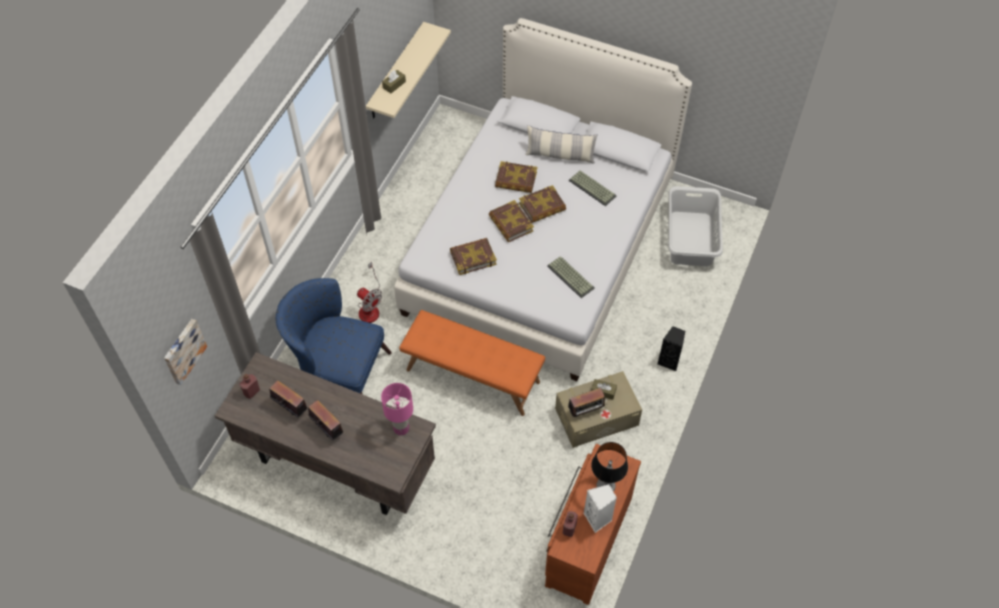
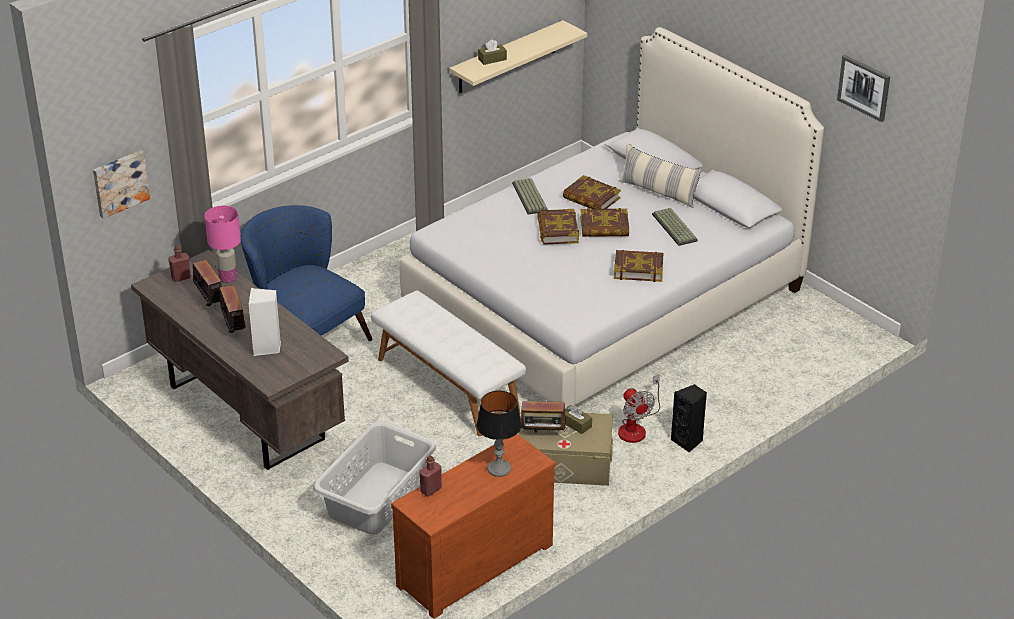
camera: 25 degrees right, 20 degrees down
(369, 307) = (376, 297): fan -> fan (636, 427)
(401, 428) = (309, 349): pink table lamp -> pink table lamp (227, 278)
(473, 258) = (494, 246): book -> book (638, 269)
(473, 375) = (448, 385): orange bench -> white bench
(571, 277) = (593, 292): keyboard -> keyboard (531, 197)
(598, 519) = (469, 492): white speaker -> white speaker (267, 348)
(691, 238) = (795, 343): grey laundry basket -> grey laundry basket (378, 498)
(729, 50) = (864, 87): none -> picture

